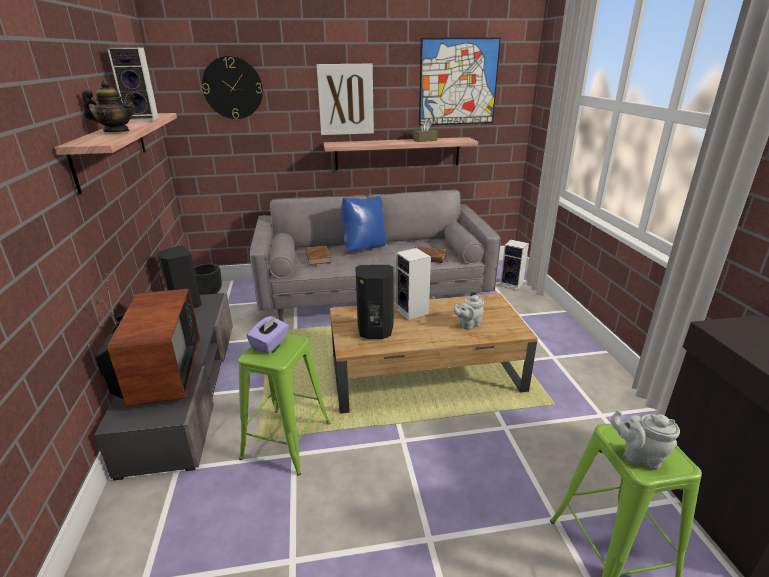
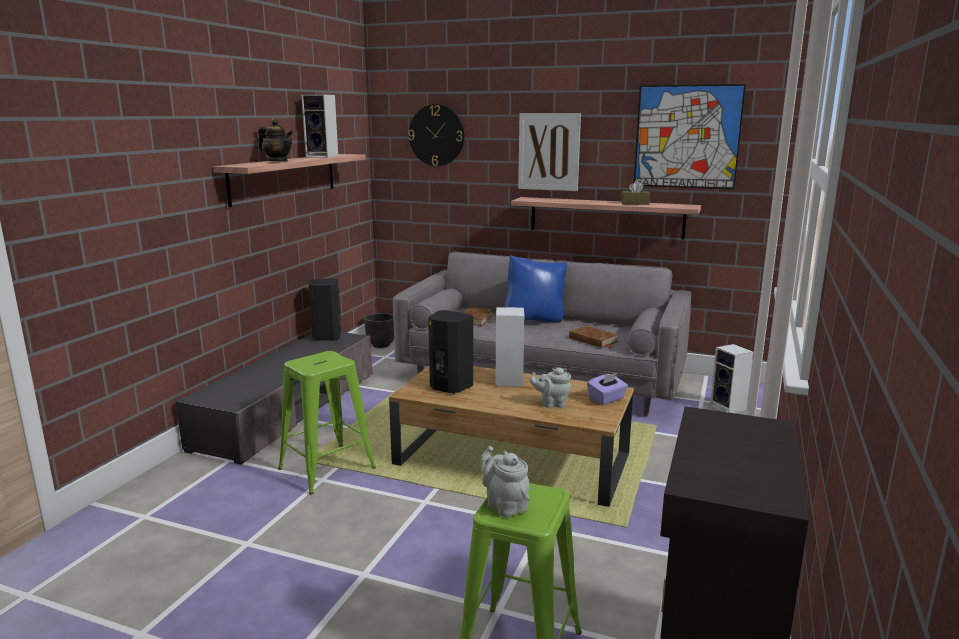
camera: 30 degrees right, 10 degrees down
(159, 378) = (252, 380): television -> none
(270, 344) = (319, 359): purple tissue box -> purple tissue box (607, 399)

